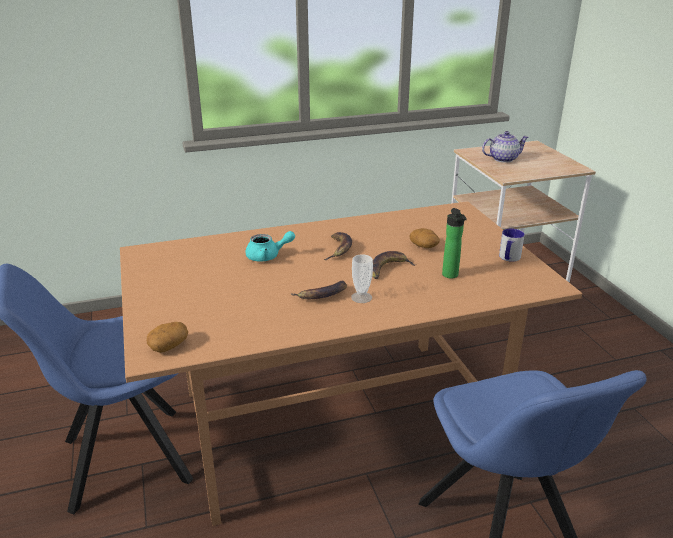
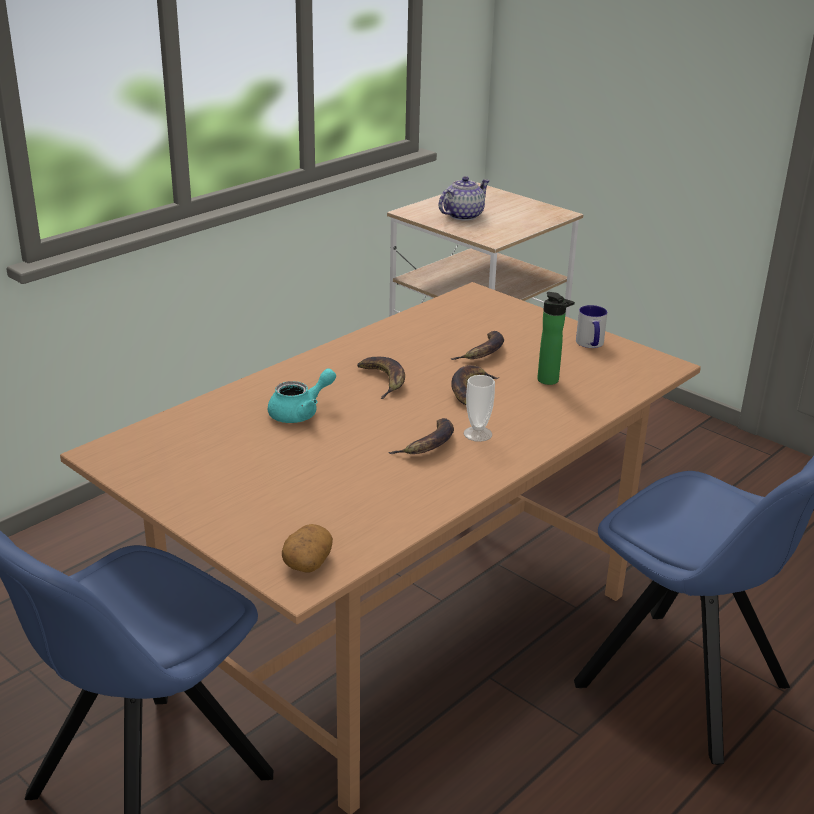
camera: 30 degrees left, 0 degrees up
(424, 246) = (483, 352): potato -> banana

